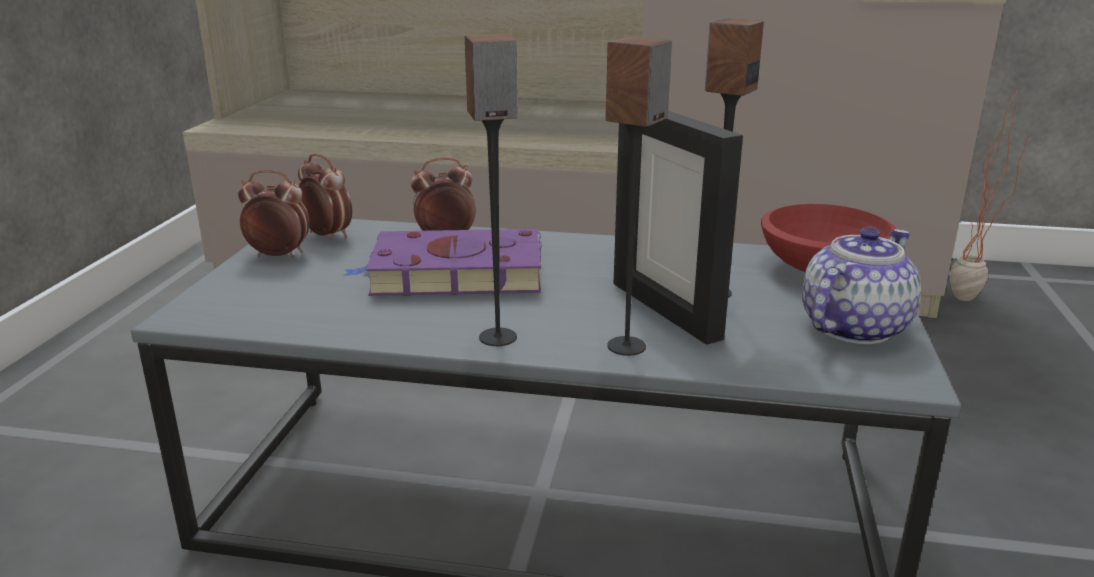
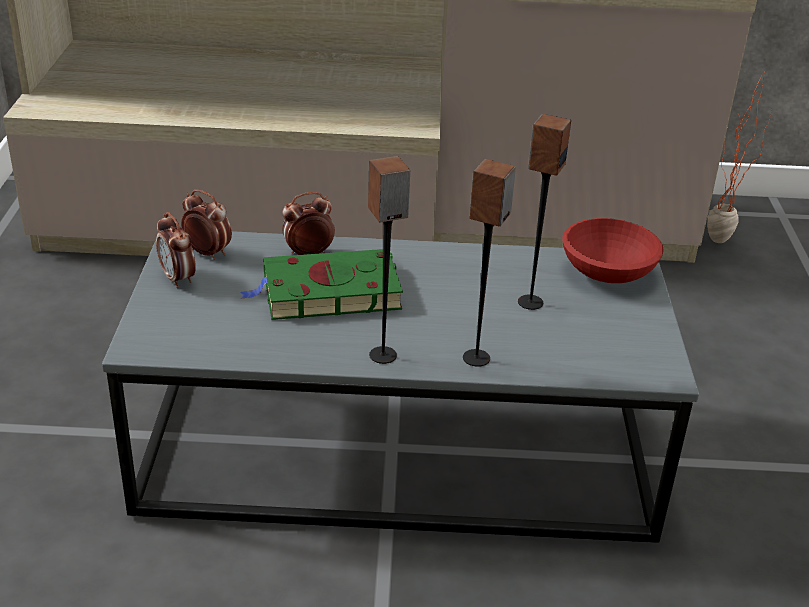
camera: 10 degrees left, 10 degrees up
(279, 256) = (178, 279): alarm clock -> alarm clock turned 120 degrees counterclockwise
(451, 274) = (327, 293): purple book -> green book
(668, 309) = (499, 320): picture frame -> none
(852, 328) = (630, 331): teapot -> none

